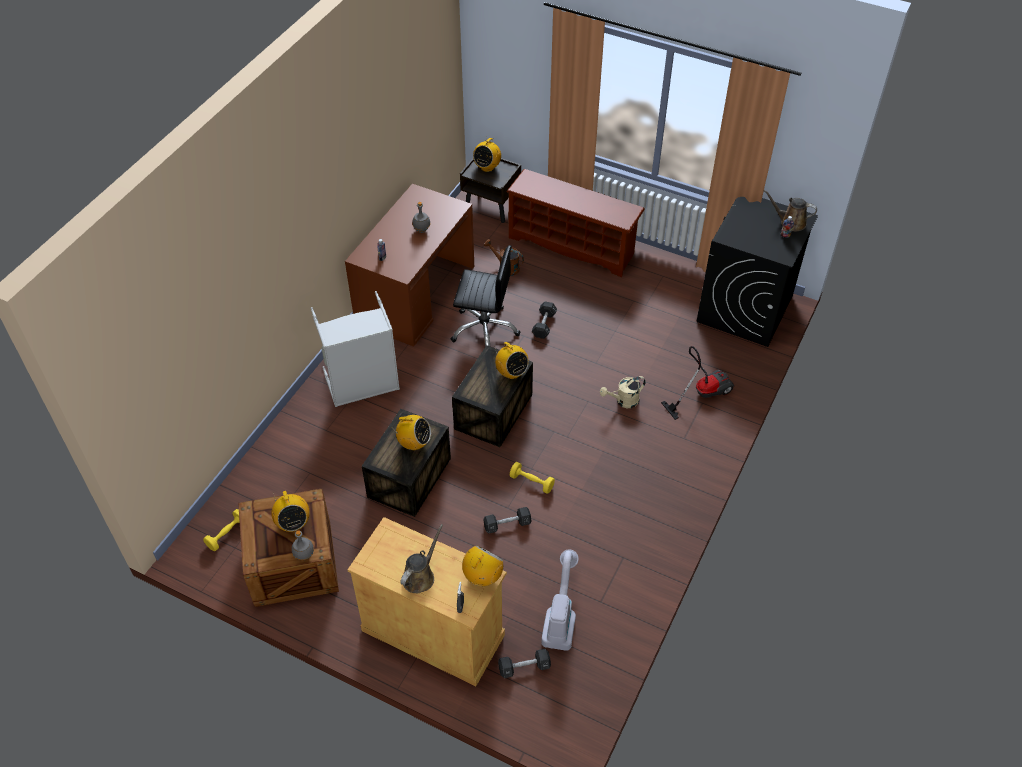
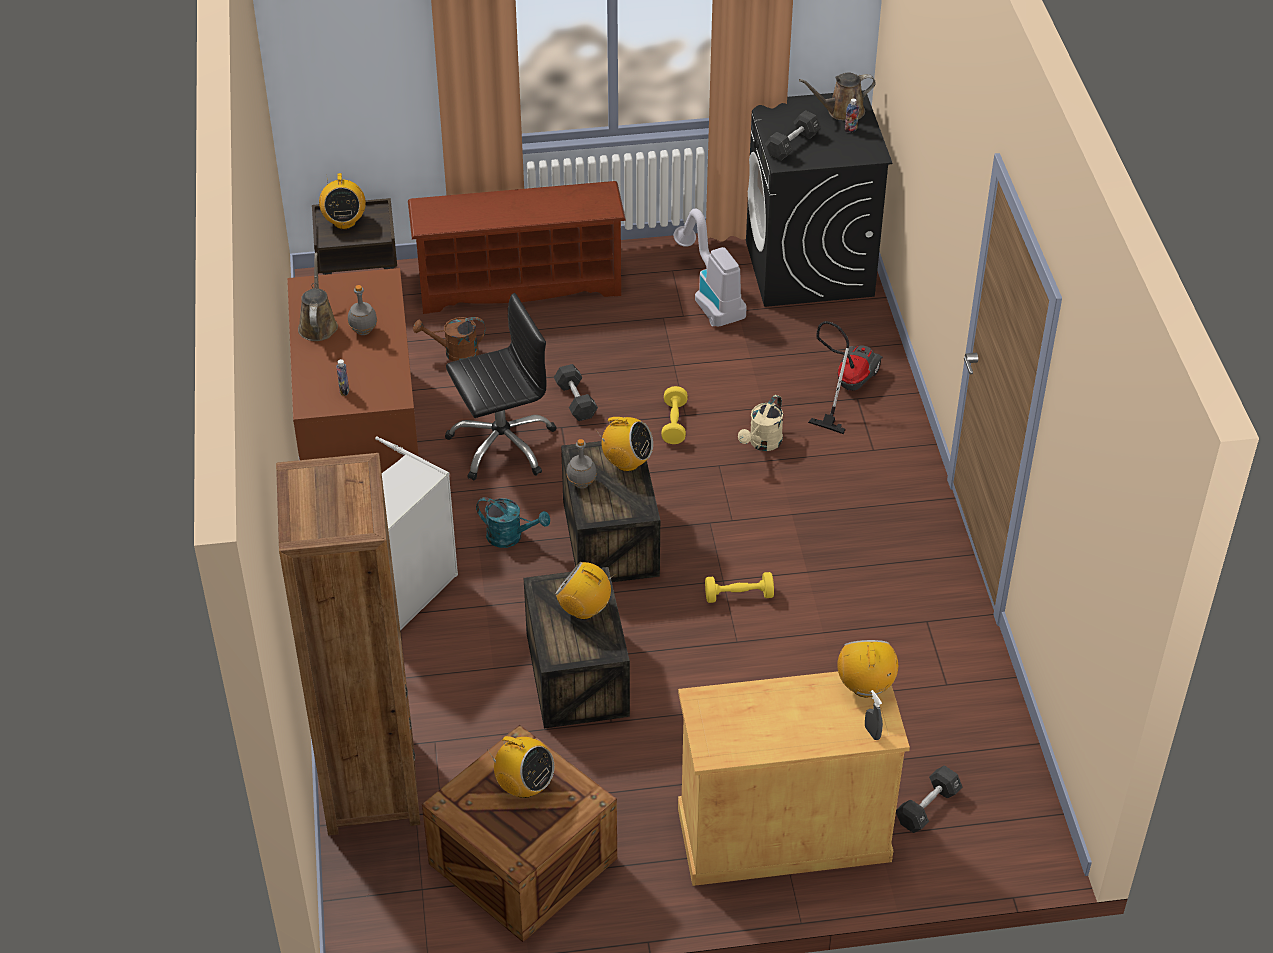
camera: 35 degrees left, 5 degrees down
(227, 534) = (394, 879): yellow dumbbell -> yellow dumbbell (674, 423)
(260, 478) = (370, 786): none -> brown bookcase
(304, 556) = (578, 815): grey bottle -> grey bottle (582, 484)
(414, 443) = (584, 609): radio -> radio turned 135 degrees counterclockwise
(420, 576) = (791, 728): brown watering can -> brown watering can (318, 325)
(444, 383) = (511, 537): none -> turquoise watering can
(507, 524) = (755, 661): black dumbbell -> black dumbbell (792, 145)
(560, 615) = (915, 726): vacuum cleaner -> vacuum cleaner (709, 298)

